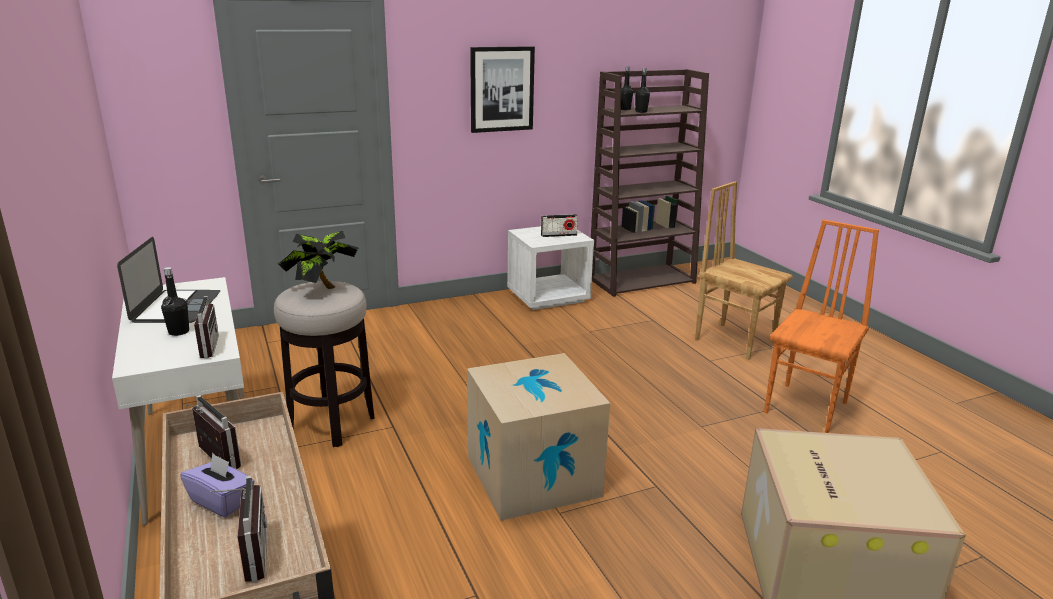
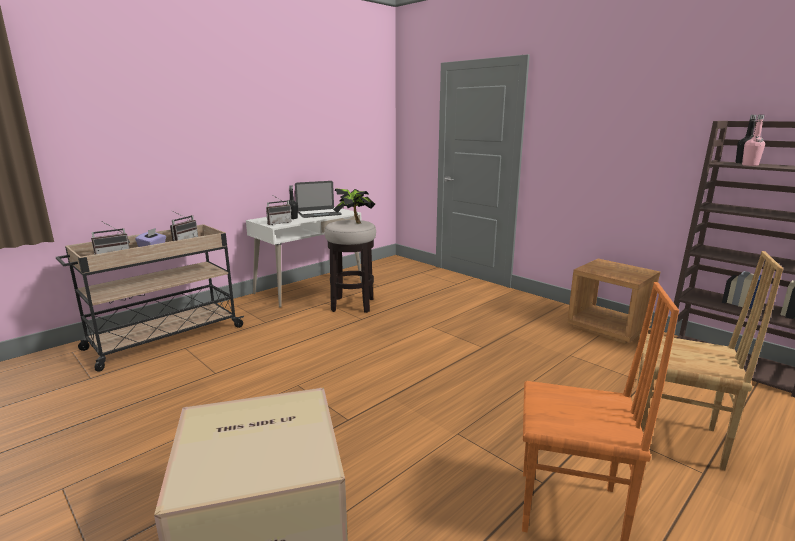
camera: 70 degrees right, 5 degrees down
(501, 89) = (610, 133): picture -> none
(533, 476) = (334, 369): cardboard box -> none
(548, 296) = (608, 328): white nightstand -> brown nightstand
(559, 235) = (621, 272): radio -> none
(641, 111) = (750, 165): black bottle -> pink bottle
(734, 340) = (676, 440): brown chair -> brown chair turned 90 degrees clockwise

